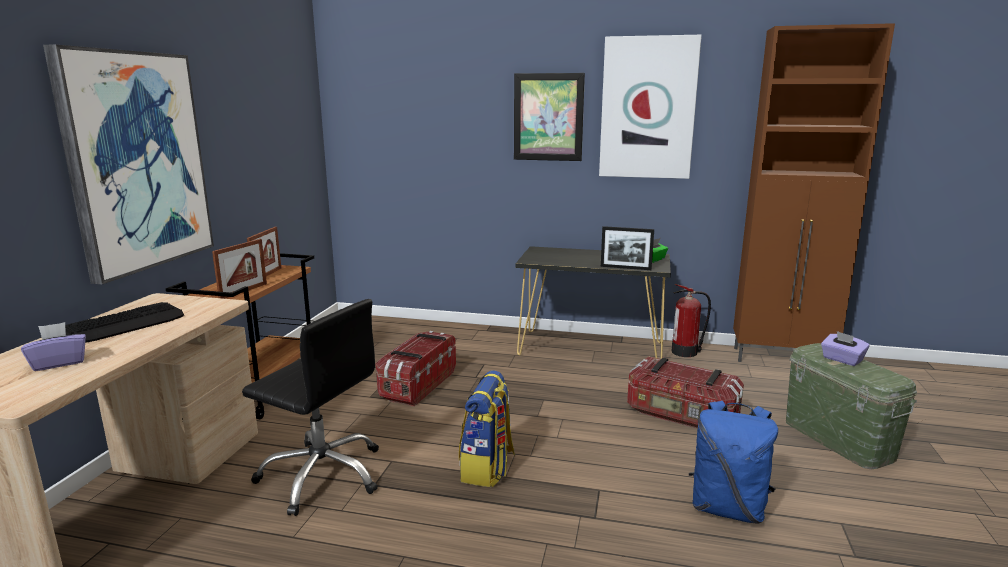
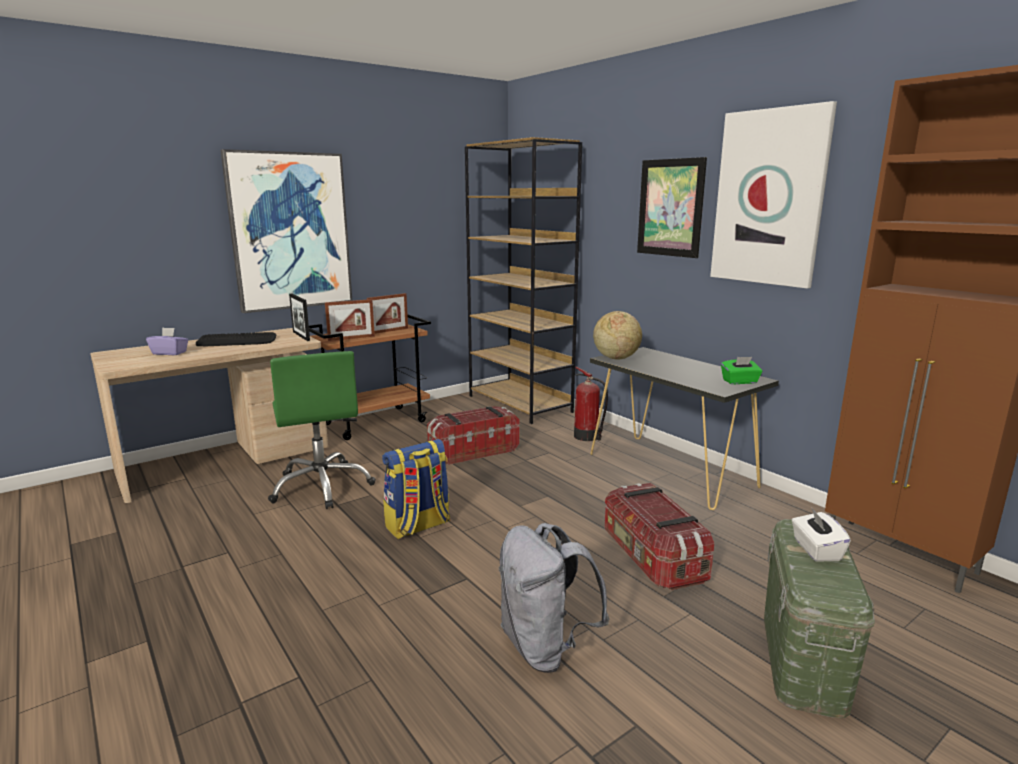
camera: 40 degrees right, 0 degrees up
(322, 475) = (322, 486): black office chair -> green office chair
(385, 329) = (520, 404): none -> brown bookcase
(535, 259) = (616, 358): none -> globe
(625, 268) = (686, 382): picture frame -> picture frame (301, 336)
(686, 352) = (775, 506): fire extinguisher -> fire extinguisher (587, 437)
(727, 508) = (545, 648): blue backpack -> grey backpack
(842, 360) = (816, 550): purple tissue box -> white tissue box

